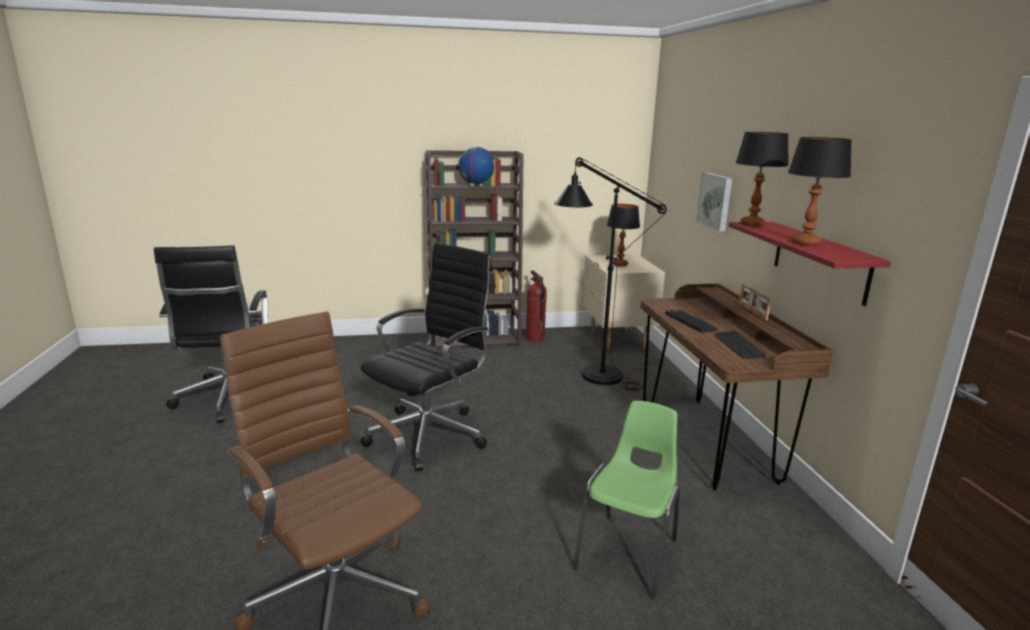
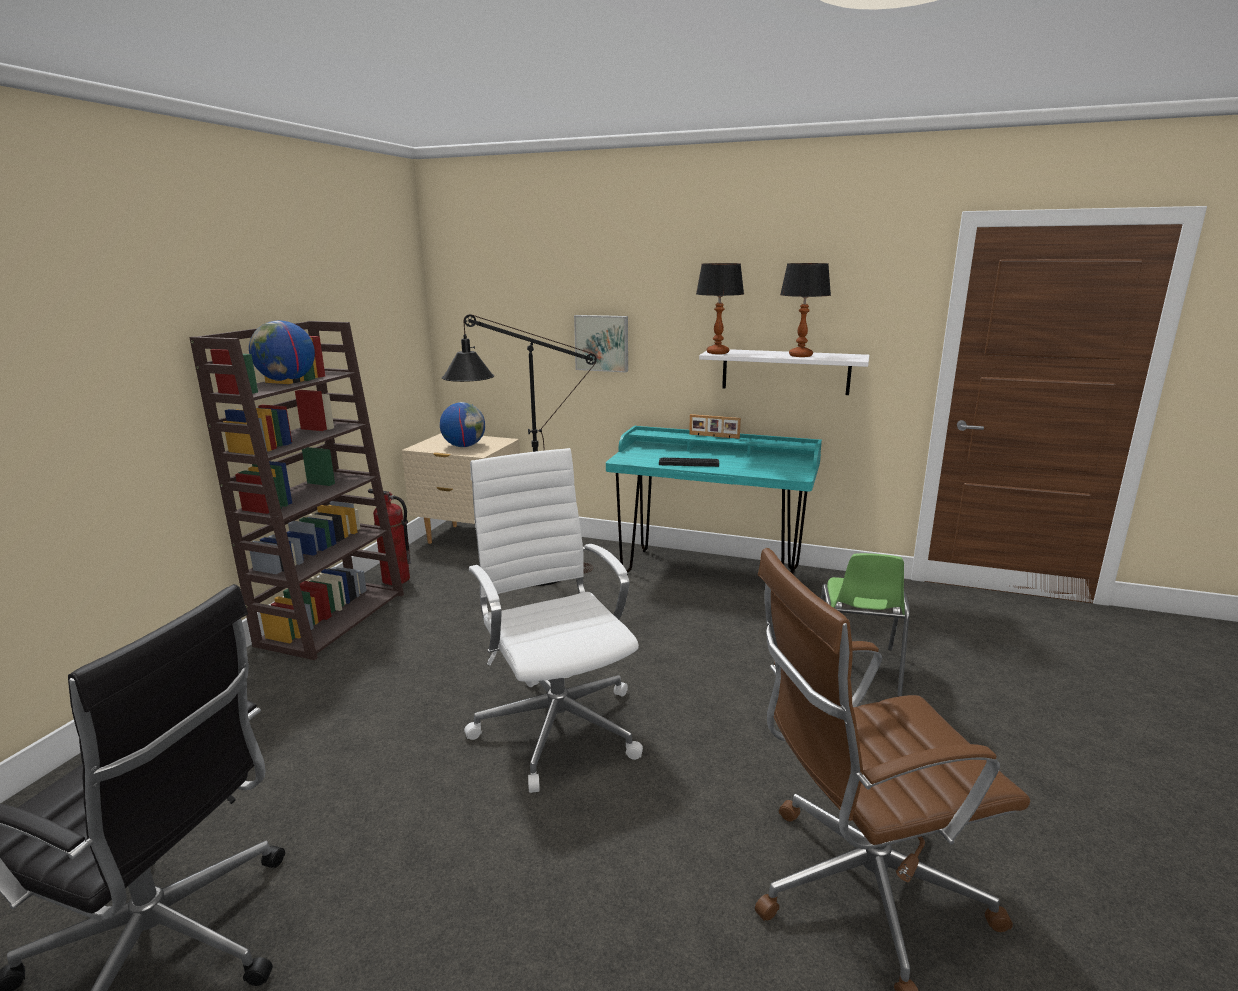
camera: 60 degrees left, 0 degrees up
(430, 434) = (557, 724): black office chair -> white office chair
(620, 264) = (464, 446): table lamp -> globe
(628, 554) = (856, 669): green chair -> green chair turned 135 degrees counterclockwise
(706, 440) = (710, 572): brown desk -> turquoise desk
(738, 345) = (758, 464): keyboard -> none
(820, 261) = (785, 371): red shelf -> white shelf

